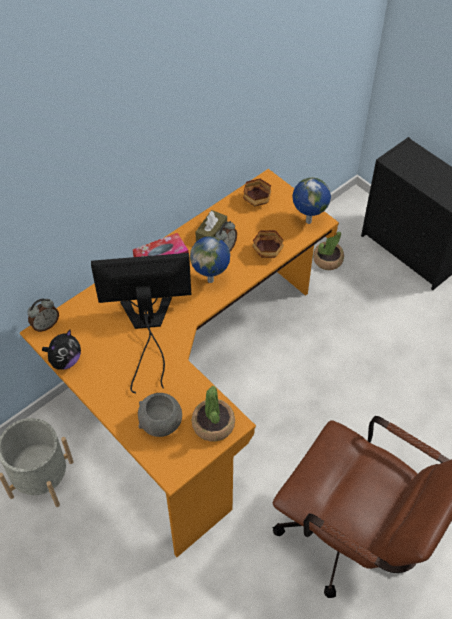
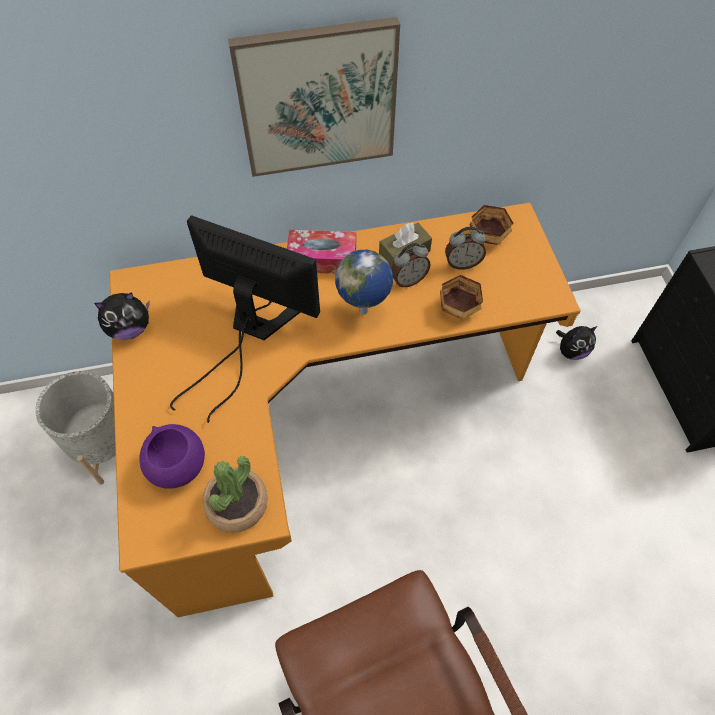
camera: 30 degrees right, 5 degrees up
(45, 325) = (141, 275): alarm clock -> alarm clock (462, 263)
(139, 155) = (317, 99): none -> picture
(161, 423) = (177, 466): grey bowl -> purple bowl
(307, 221) = (538, 292): globe -> none
(327, 260) = (571, 351): potted plant -> plush toy

